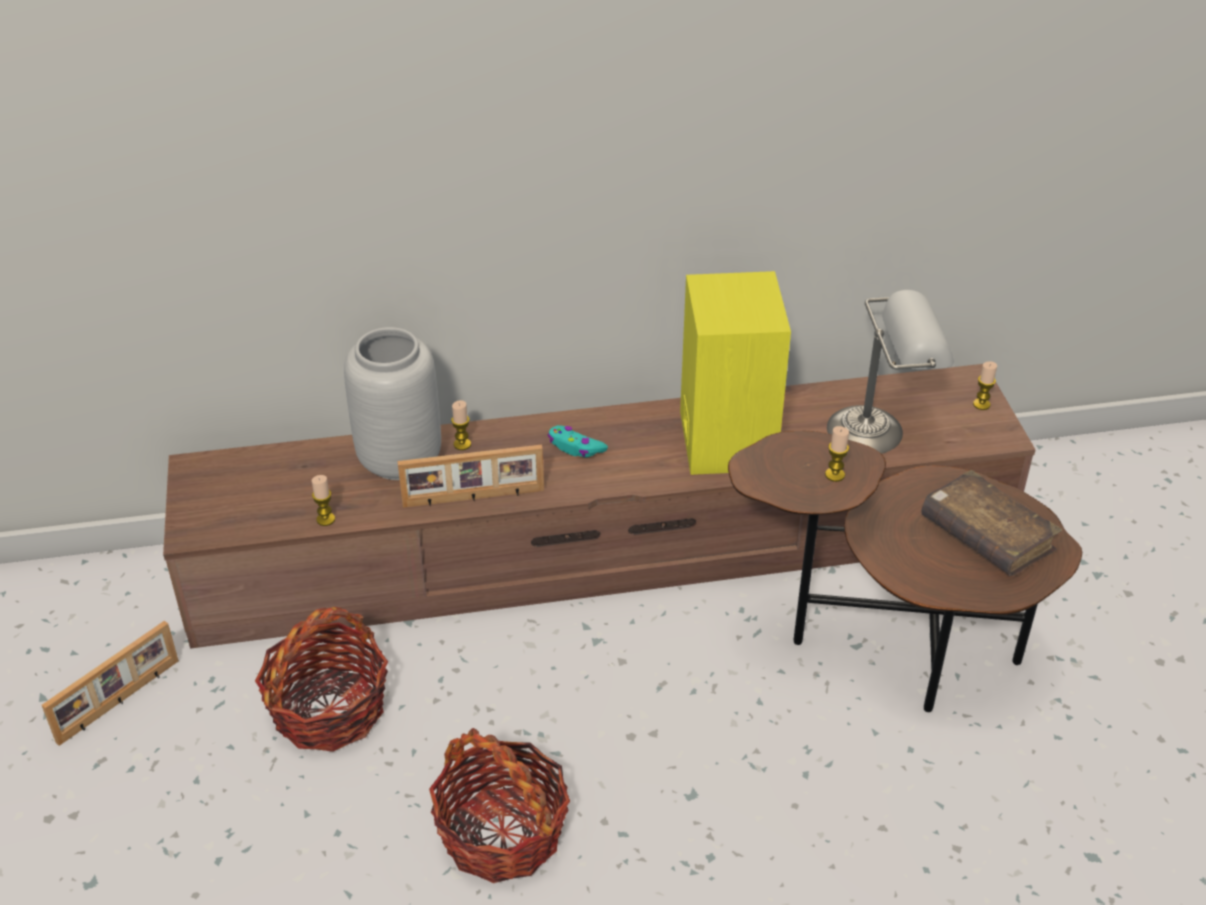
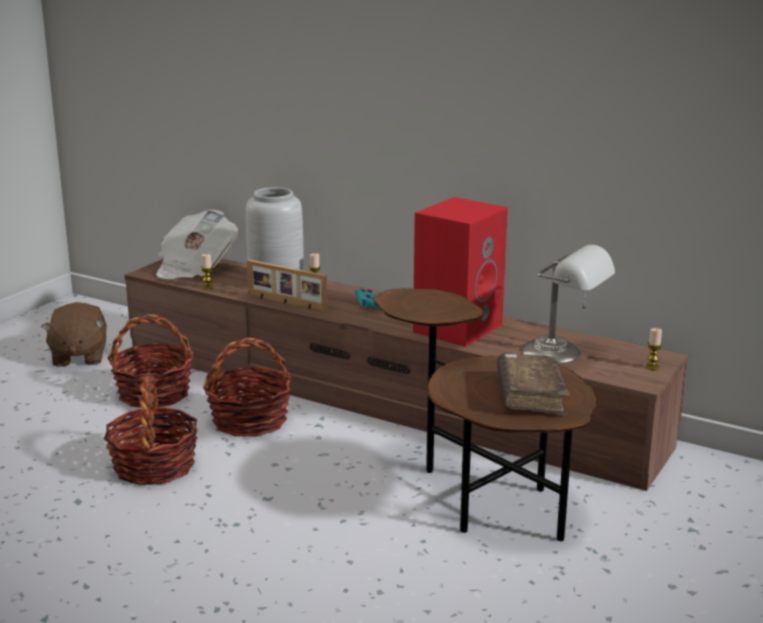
camera: 40 degrees right, 20 degrees down
(120, 702) = (78, 357): picture frame -> brown plush toy
(246, 486) = (195, 267): none -> newspaper
(511, 683) = (250, 421): none -> basket
(724, 438) = (457, 327): yellow speaker -> red speaker
(834, 475) = (438, 310): candle -> none

